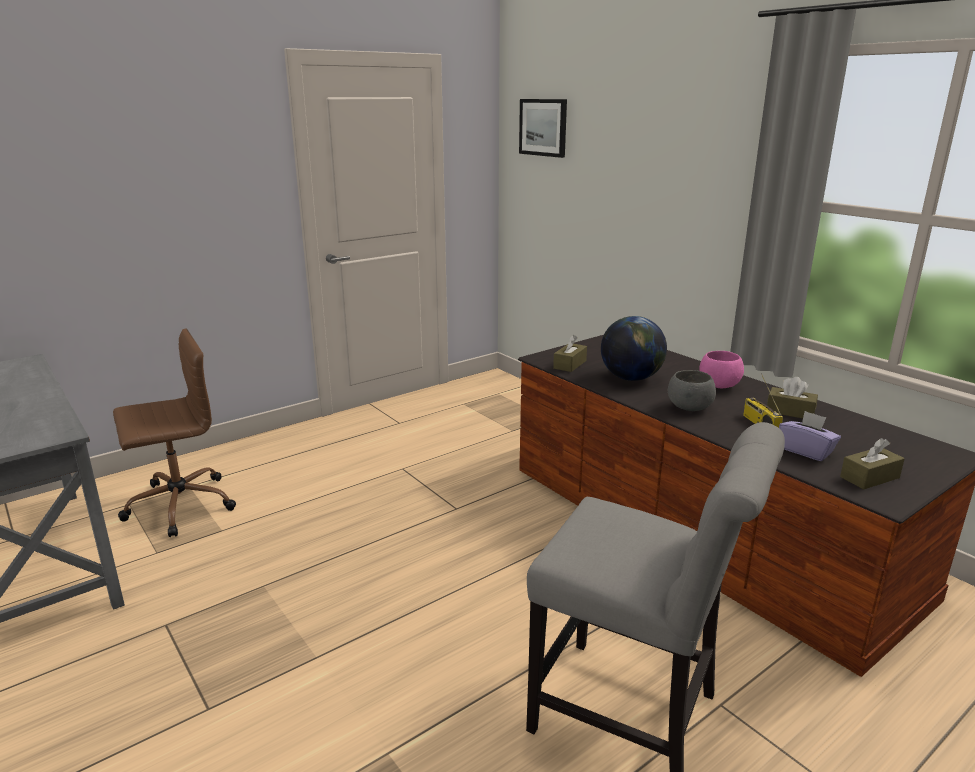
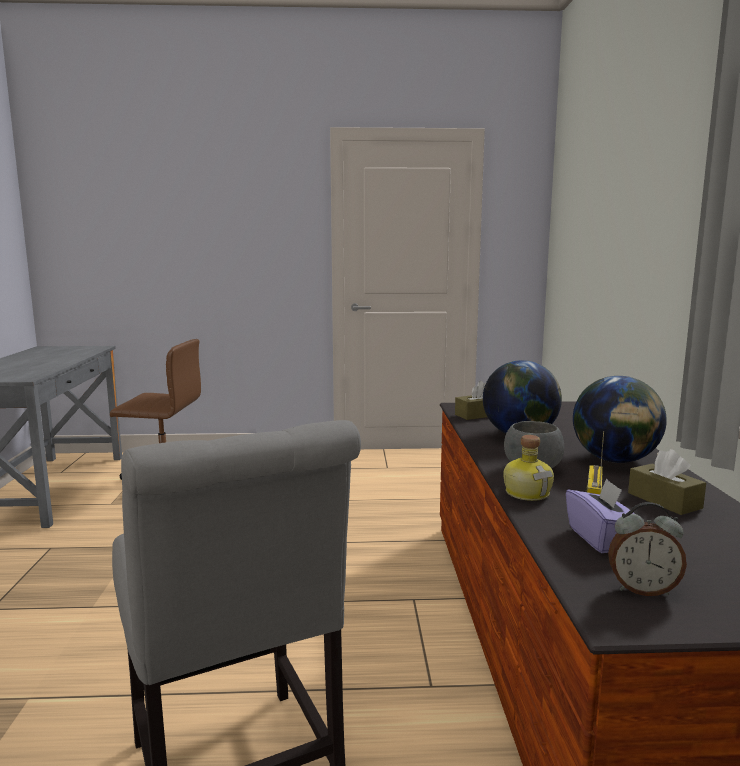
camera: 35 degrees right, 10 degrees down
(543, 127) = (574, 190): picture -> none
(719, 386) = (615, 460): pink bowl -> globe
(719, 429) = (527, 493): none -> bottle
(869, 477) = (642, 589): brown tissue box -> alarm clock

